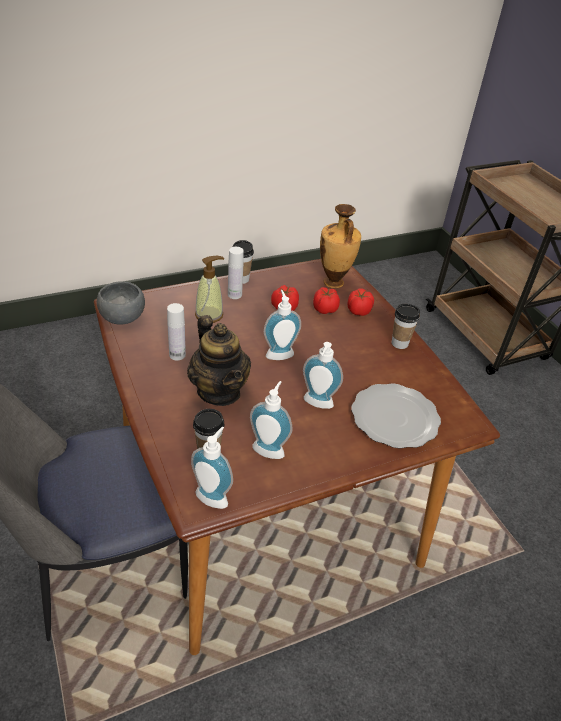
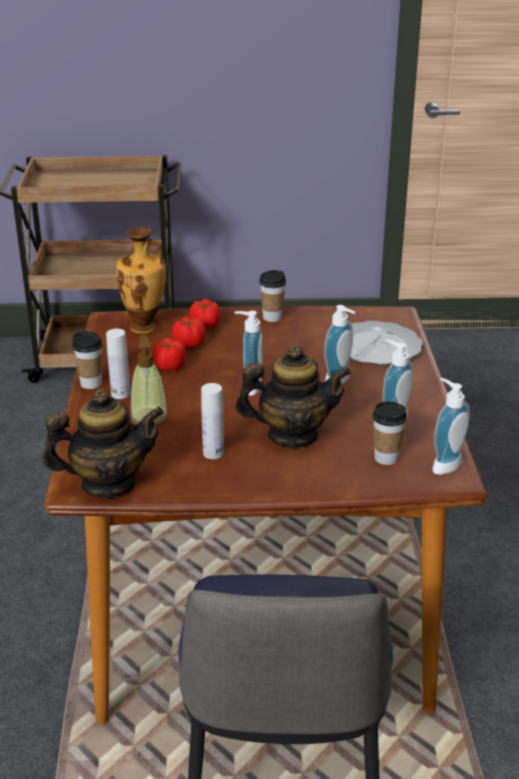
camera: 65 degrees left, 10 degrees down
(123, 316) = (108, 483): grey bowl -> teapot

